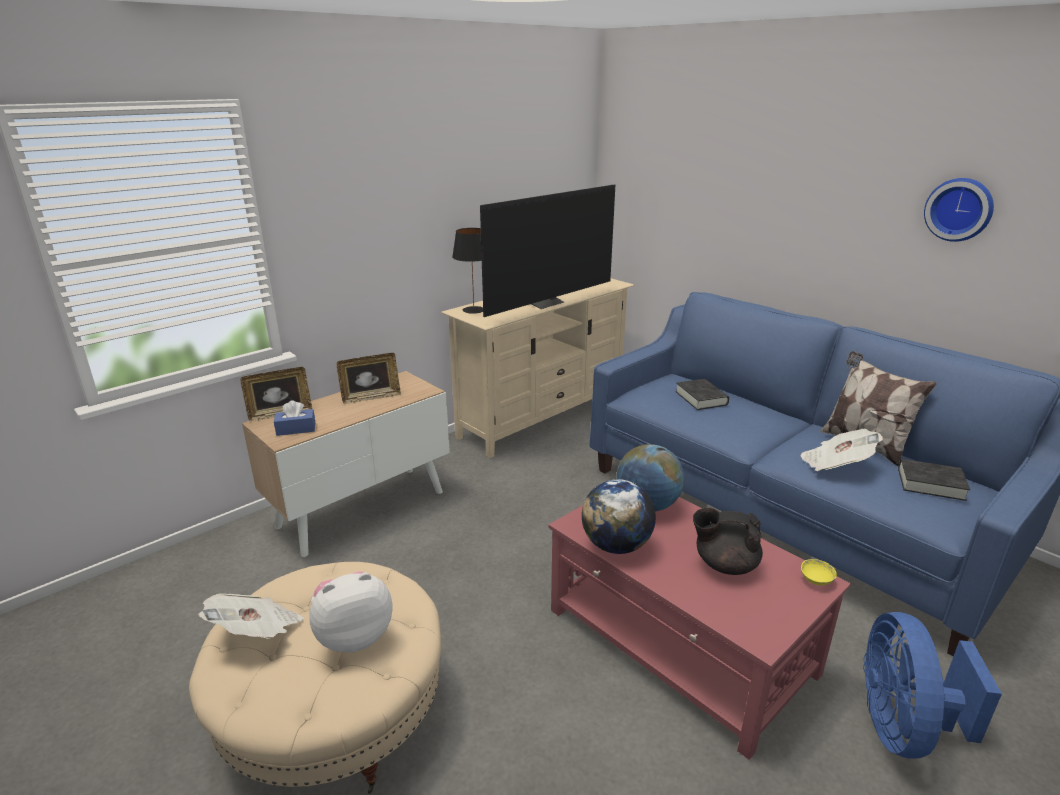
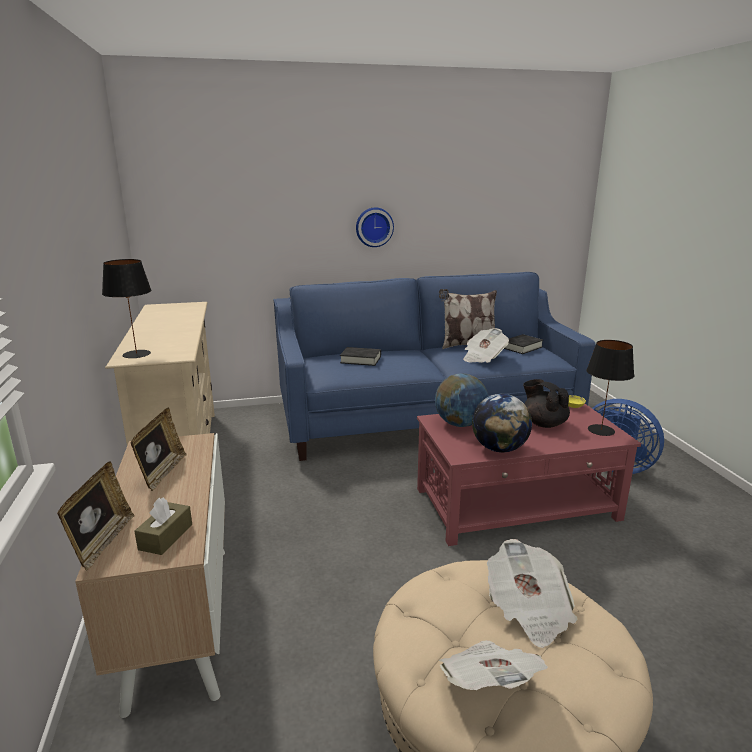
camera: 60 degrees left, 5 degrees down
(296, 429) = (166, 537): blue tissue box -> brown tissue box
(353, 636) = (529, 611): plush toy -> newspaper
(545, 303) = (182, 330): television -> none
(724, 564) = (543, 423): black teapot -> black teapot turned 105 degrees clockwise
(766, 618) = (600, 430): none -> black table lamp
(959, 209) = (447, 190): wall clock -> wall clock (374, 227)

